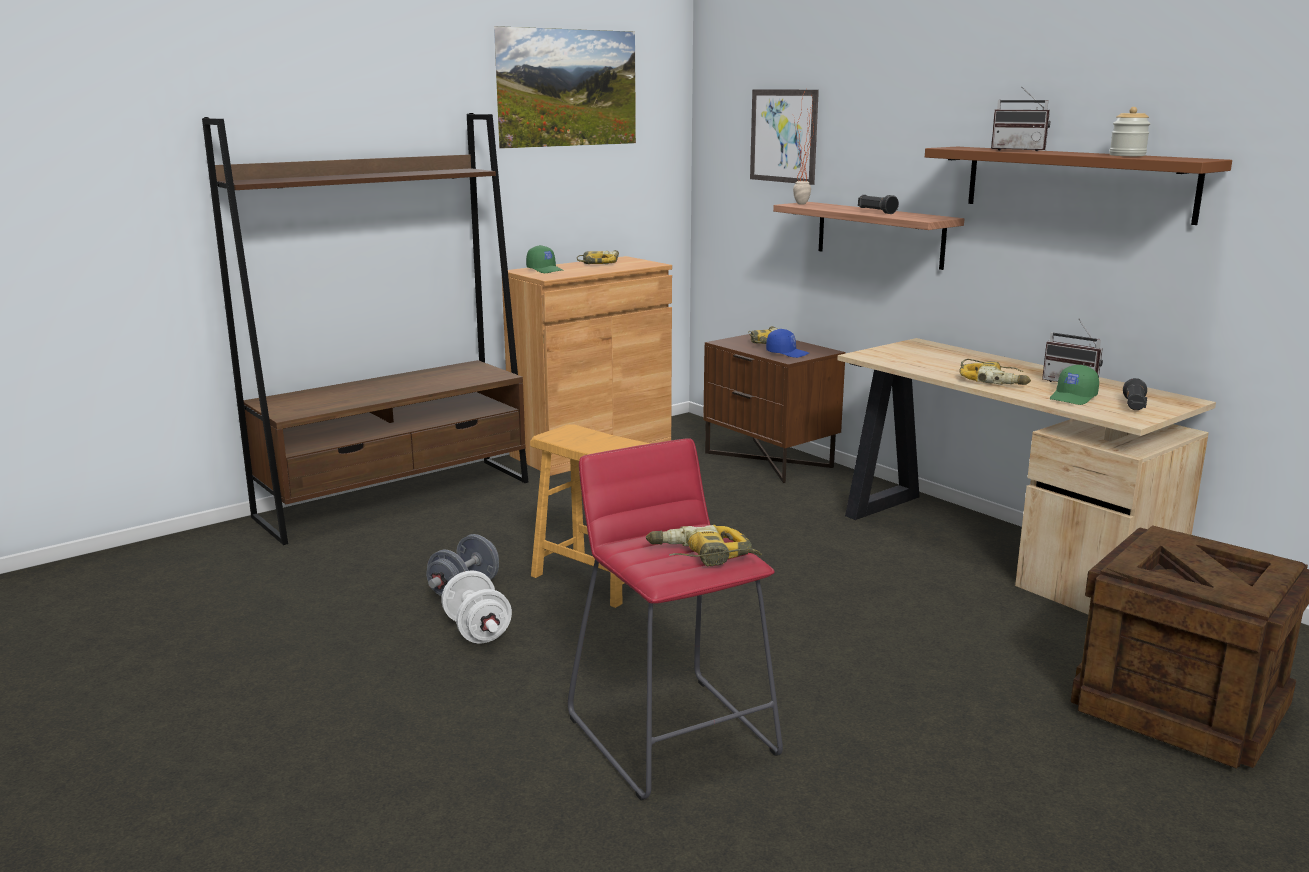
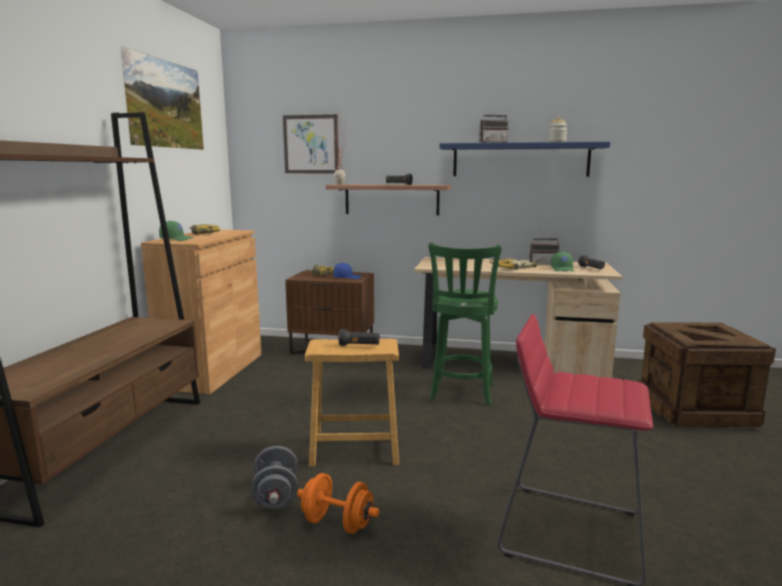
camera: 40 degrees left, 5 degrees down
(477, 631) = (337, 523): white dumbbell -> orange dumbbell
(598, 443) = (359, 346): none -> black flashlight
(701, 556) = (612, 389): power drill -> none
(835, 563) = (461, 394): none -> green stool
(1077, 183) = (520, 160): brown shelf -> blue shelf

